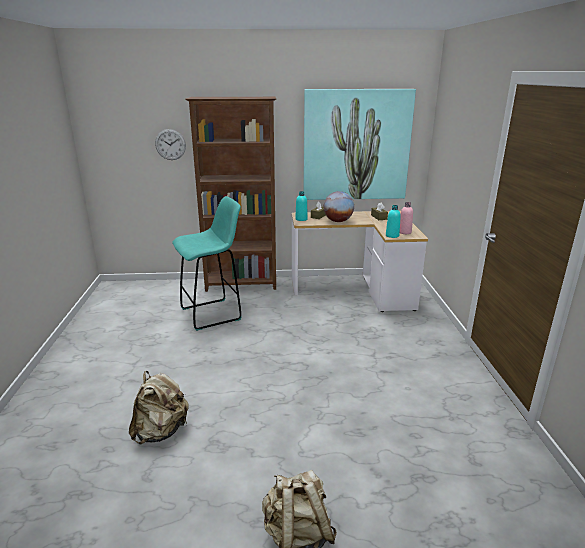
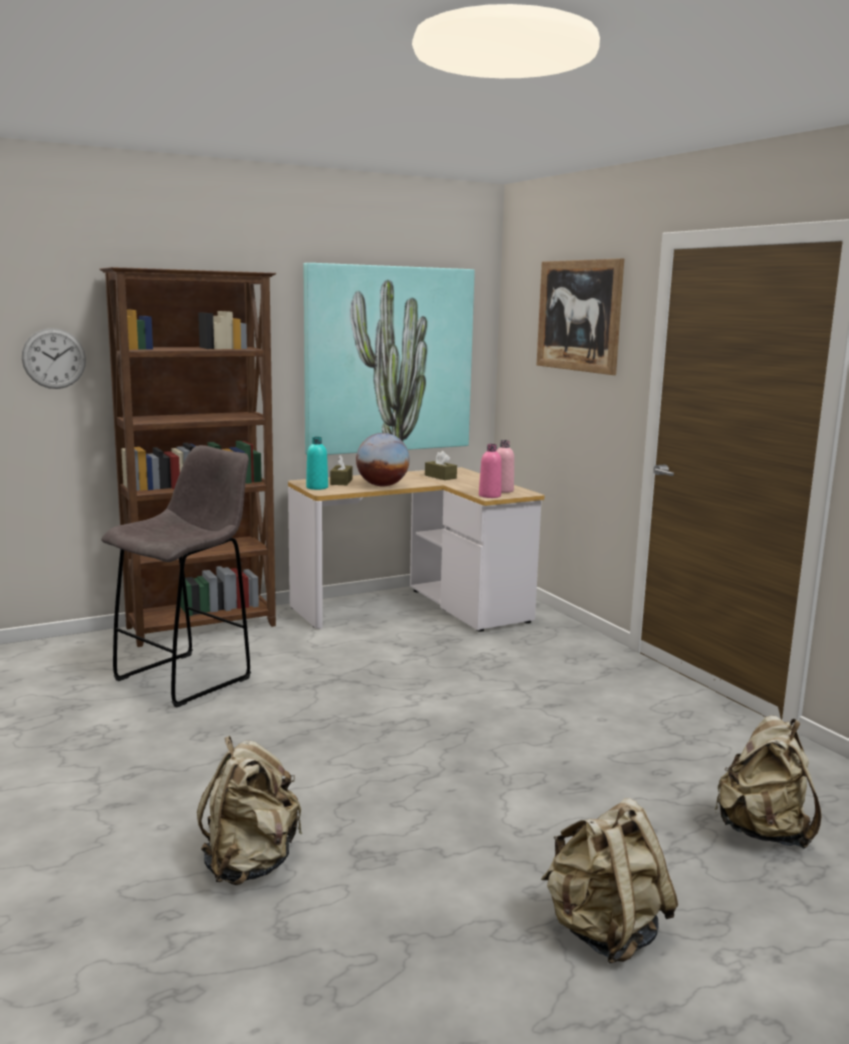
camera: 25 degrees left, 10 degrees down
(213, 314) = (187, 678): turquoise stool -> grey stool
(392, 236) = (489, 496): turquoise bottle -> pink bottle
(449, 499) = (763, 832): none -> beige backpack
(466, 124) = (579, 315): none -> picture

